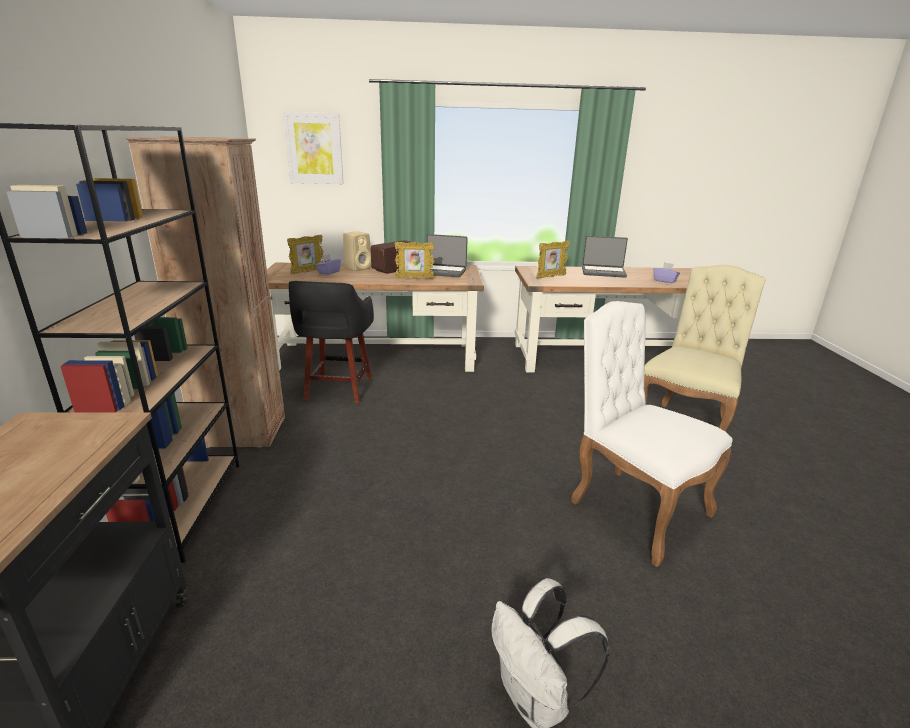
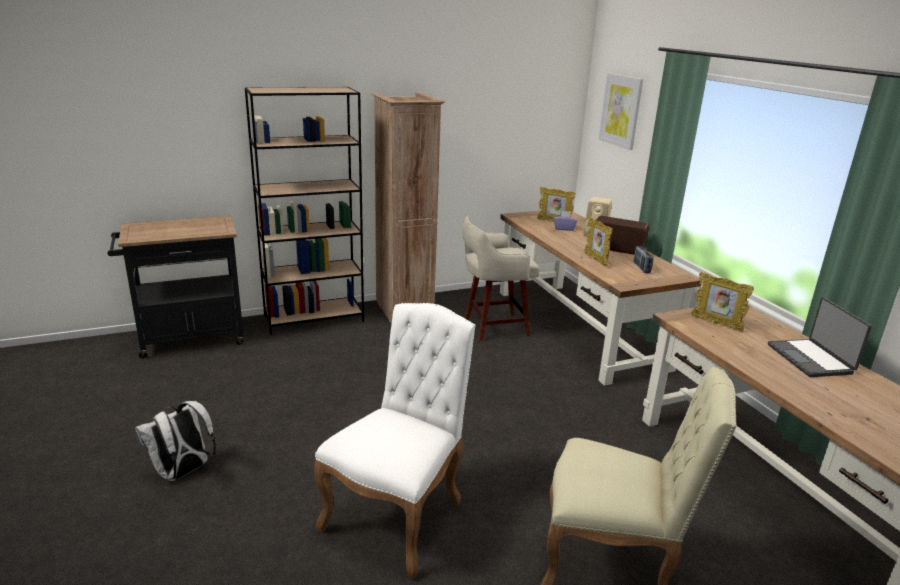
camera: 70 degrees right, 0 degrees up
(337, 390) = (493, 326): black stool -> beige stool
(443, 272) = (641, 268): laptop -> radio
(665, 281) = (847, 412): purple tissue box -> none

